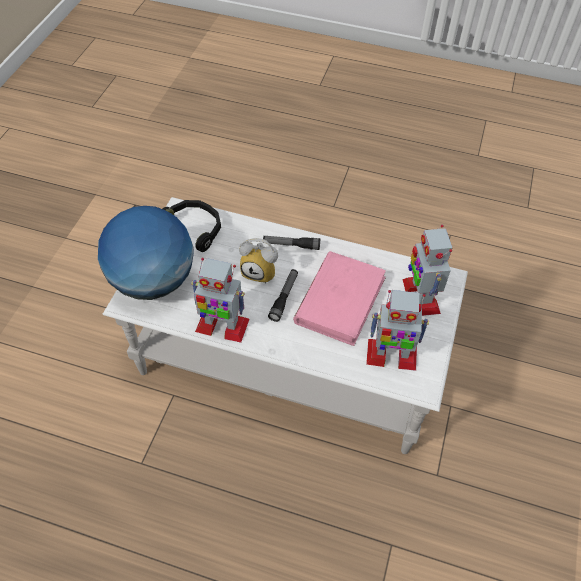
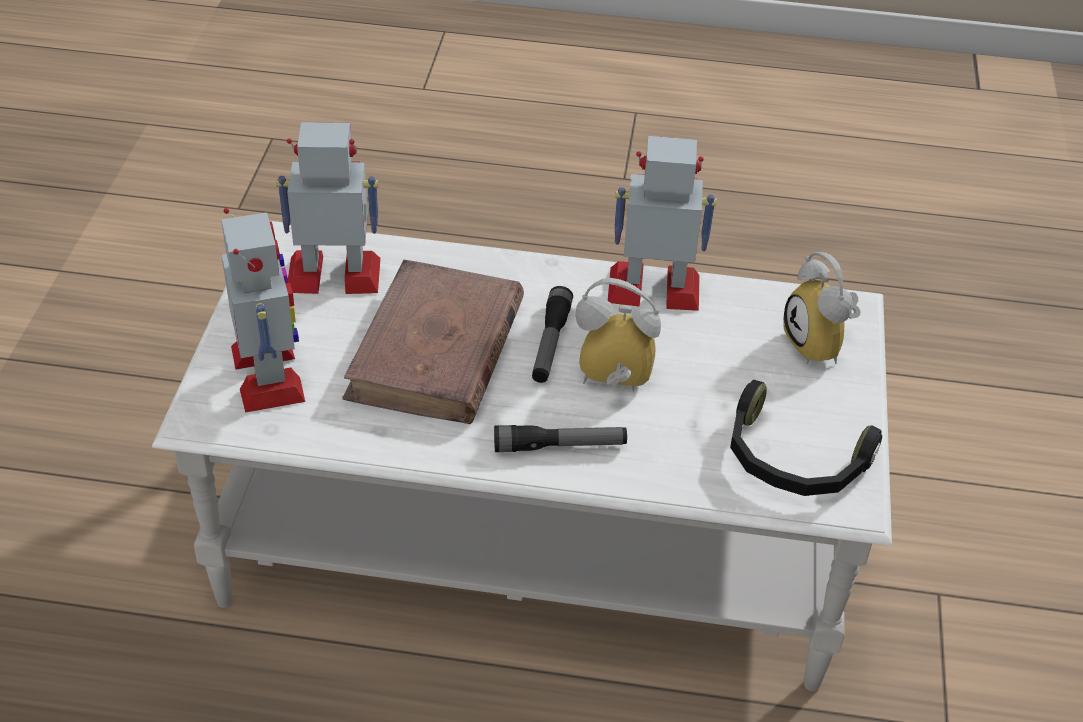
camera: 170 degrees right, 10 degrees down
(153, 281) = (821, 346): globe -> alarm clock
(340, 300) = (436, 351): pink book -> brown book

